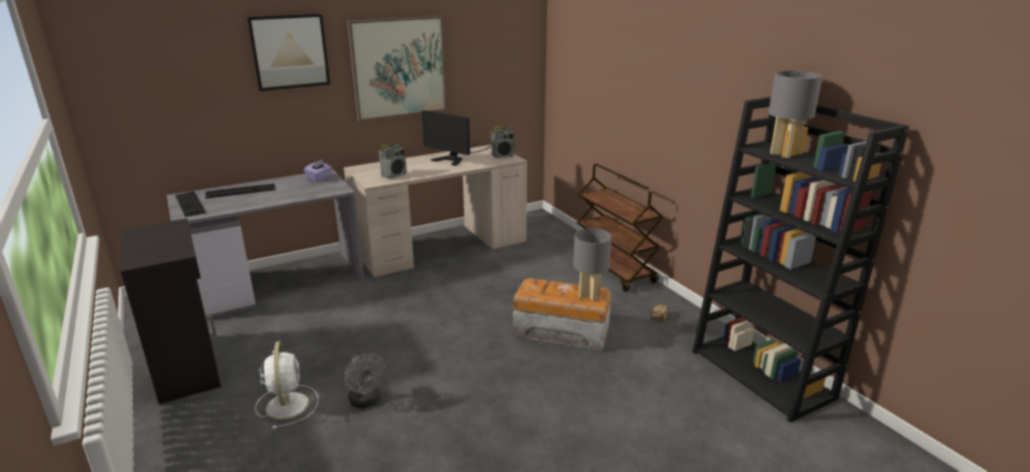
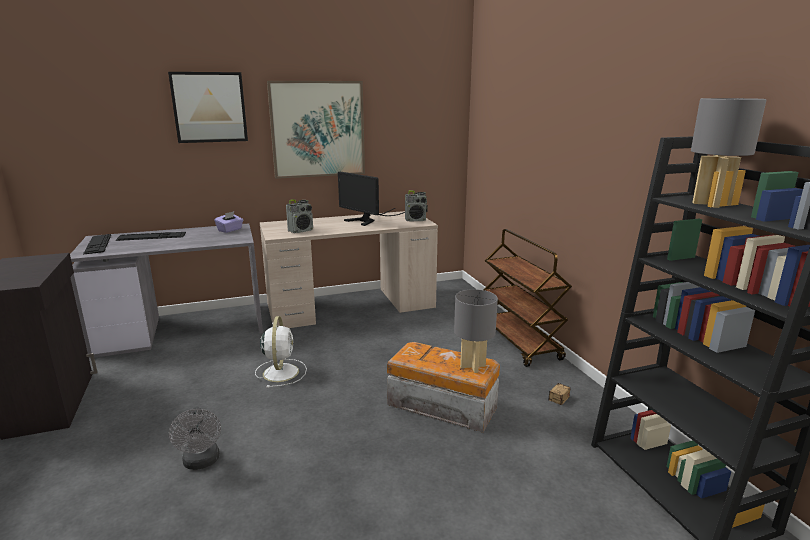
camera: 10 degrees right, 5 degrees down
(287, 404) = (120, 455): white fan -> white fan (281, 372)

